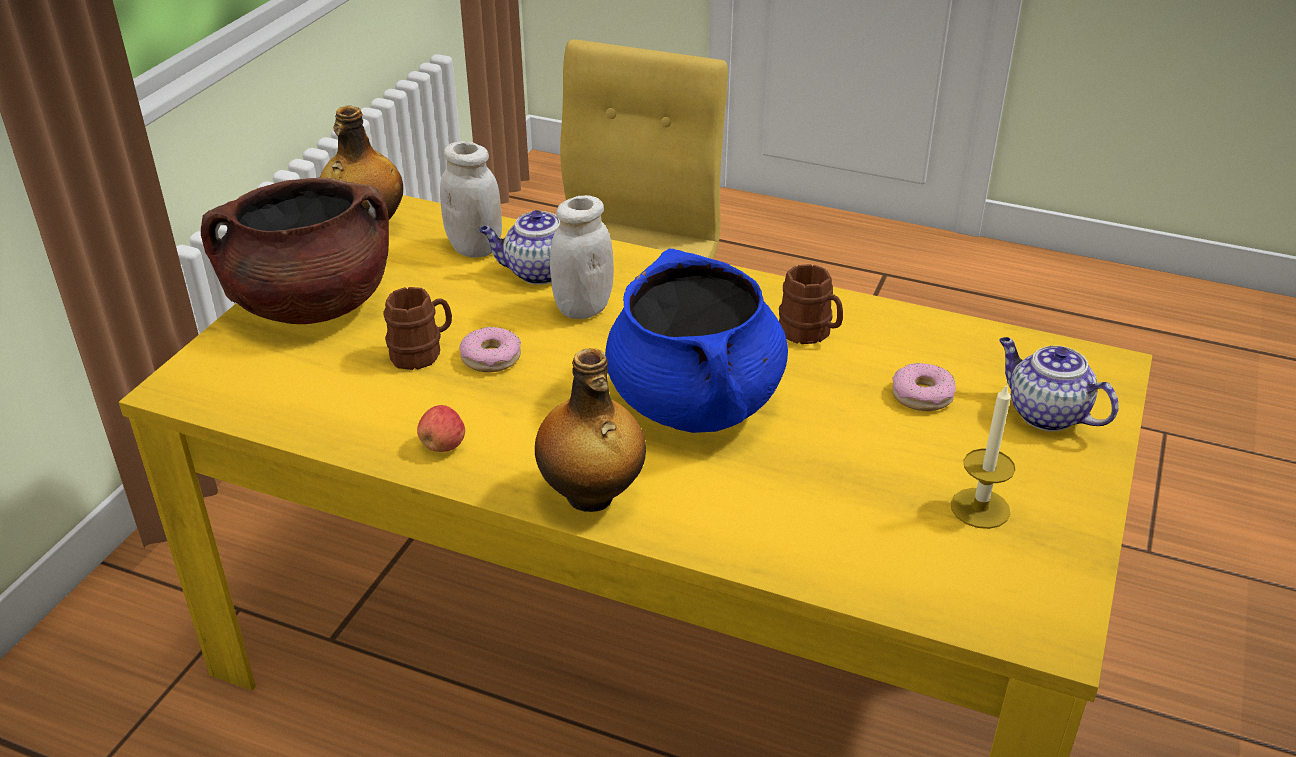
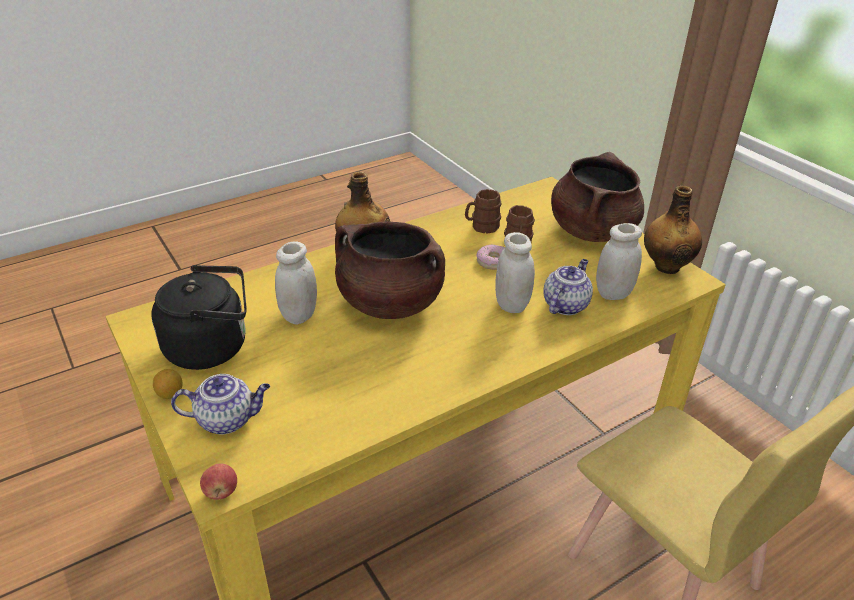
camera: 125 degrees right, 0 degrees up
(443, 445) = (439, 230): apple -> apple (221, 492)
(695, 402) = (389, 303): blue cooking pot -> brown cooking pot
(810, 333) = (401, 373): brown mug -> brown mug (482, 227)
(820, 468) = (299, 315): none -> white jar
(922, 395) = (301, 381): donut -> none
(980, 508) = (212, 347): candle -> black kettle
(1088, 485) = (170, 394): none -> lemon

